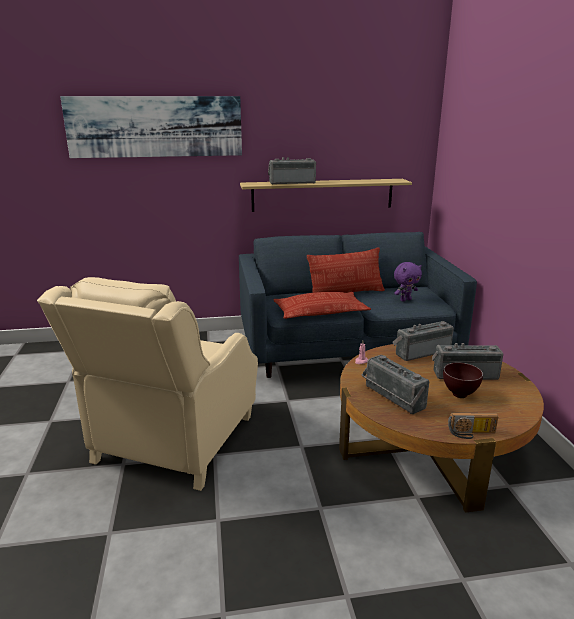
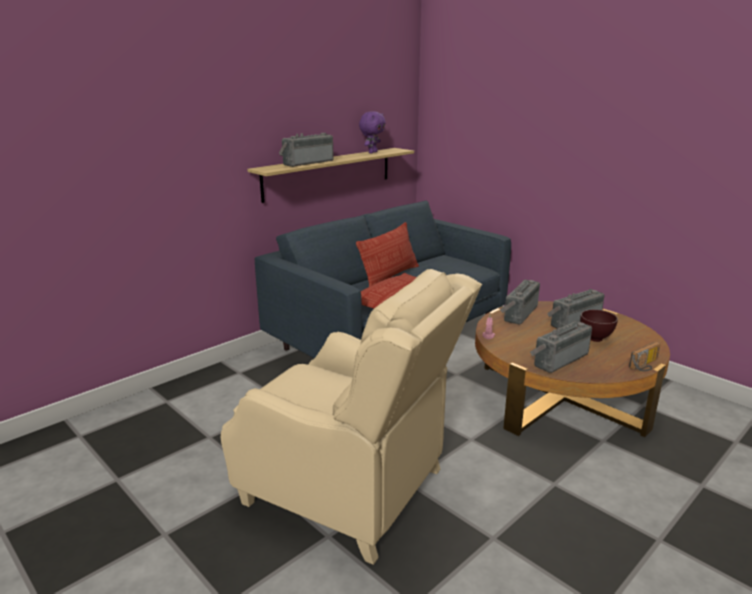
camera: 35 degrees left, 0 degrees up
(155, 126) = (144, 104): picture -> none
(173, 442) = (350, 489): beige armchair -> beige armchair turned 45 degrees counterclockwise
(391, 398) = (558, 359): radio -> radio turned 120 degrees clockwise
(405, 300) = (448, 270): purple plush toy -> purple plush toy (372, 152)

